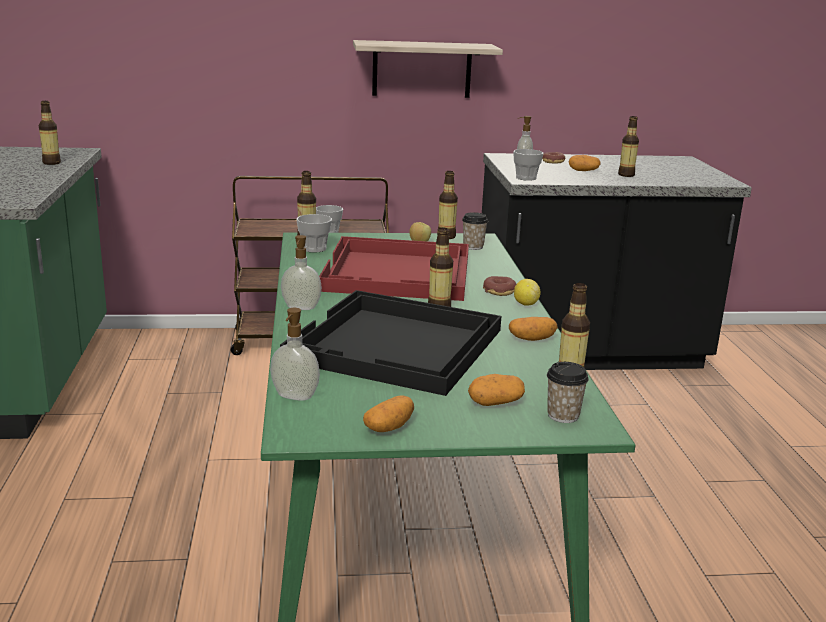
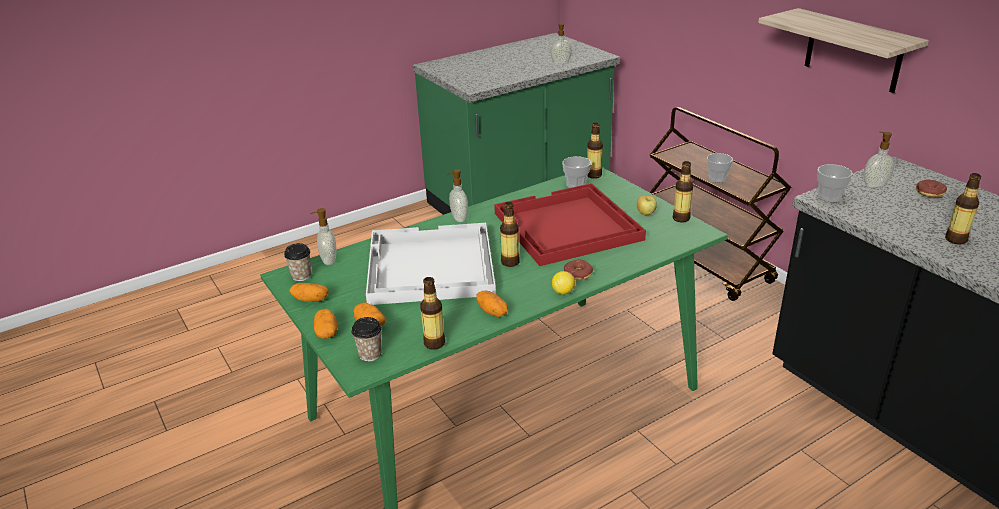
camera: 65 degrees right, 10 degrees up
(51, 163) = (560, 62): bottle -> soap dispenser
(396, 345) = (429, 267): black tray -> white tray
(473, 247) = (672, 236): cup -> cup (301, 276)
(583, 171) = (923, 215): potato -> potato (326, 332)

